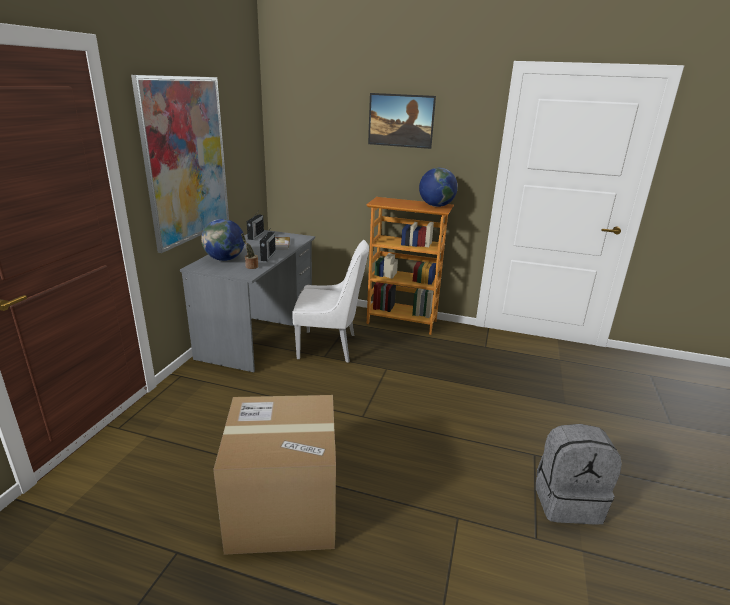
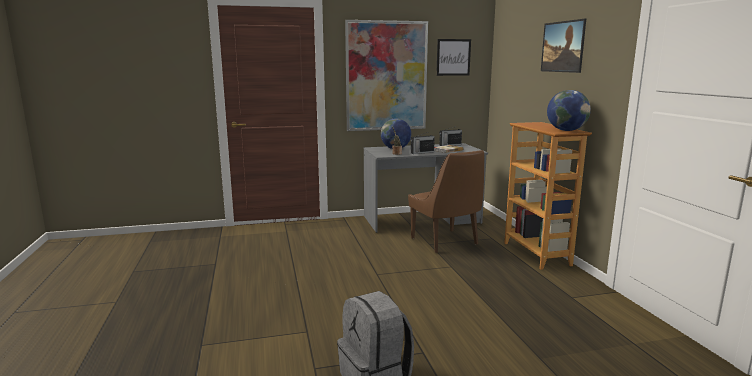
camera: 60 degrees right, 10 degrees down
(238, 125) = (453, 57): none -> picture
(283, 507) = (265, 276): cardboard box -> none
(330, 346) = (445, 242): white chair -> brown chair

